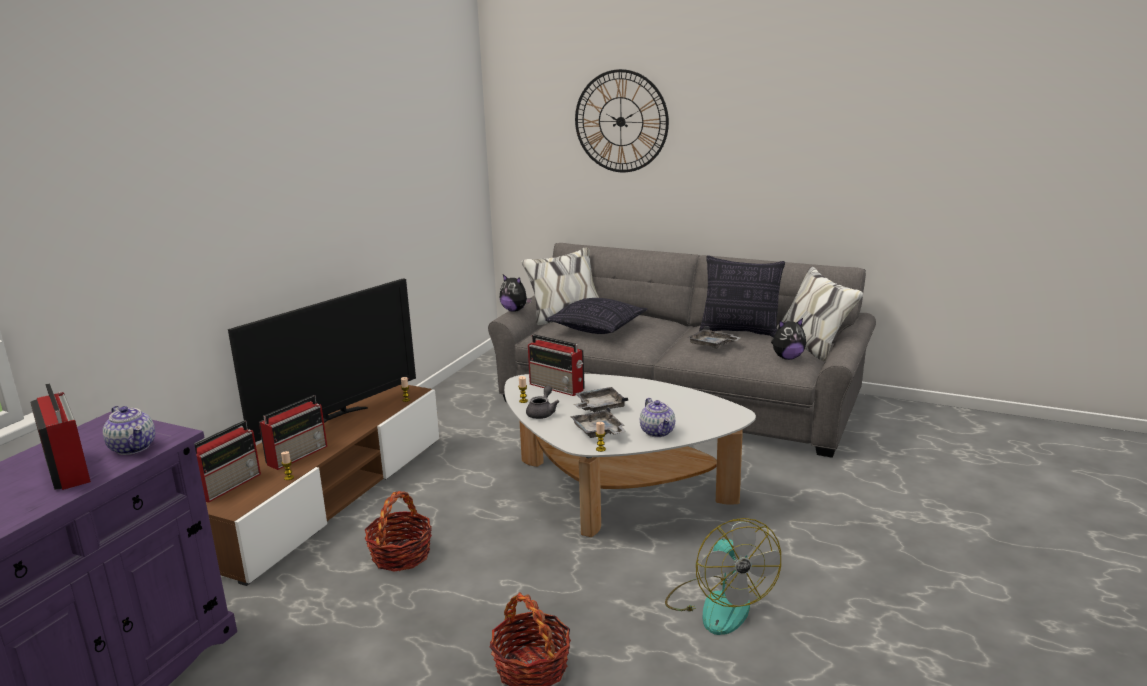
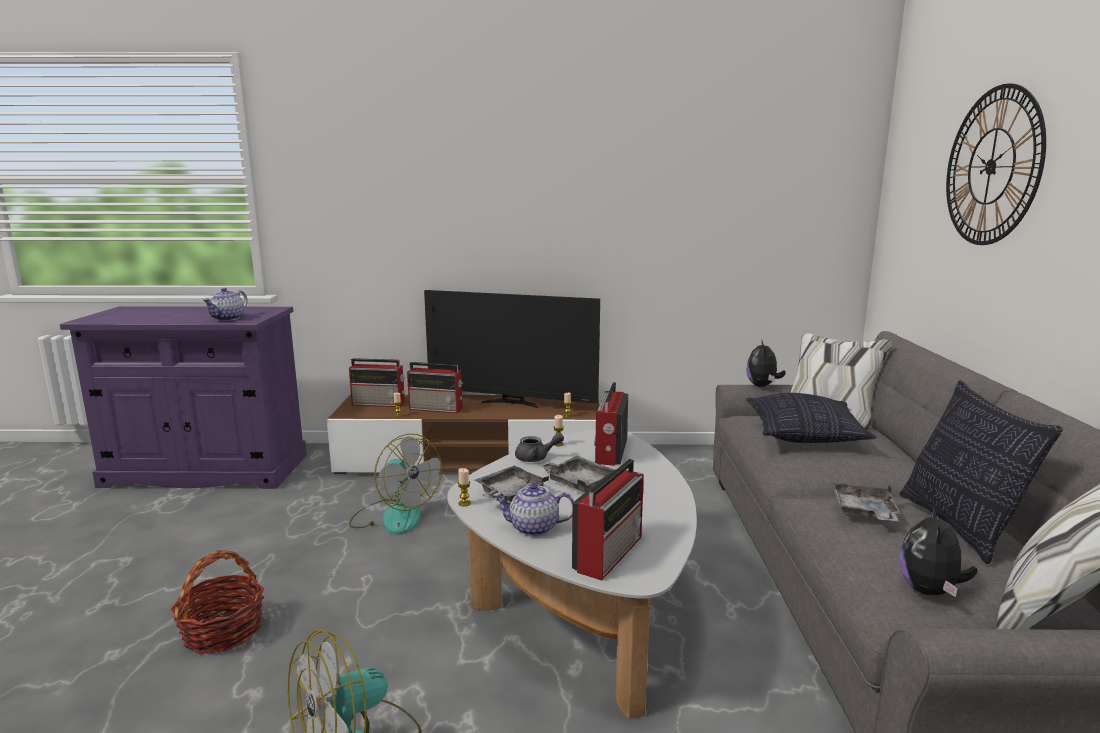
camera: 65 degrees right, 5 degrees down
(68, 468) = (197, 315): radio -> radio (610, 552)
(401, 555) = (394, 516): basket -> fan
(658, 432) = (533, 528): teapot -> teapot turned 45 degrees clockwise
(787, 358) = (930, 591): plush toy -> plush toy turned 60 degrees clockwise

